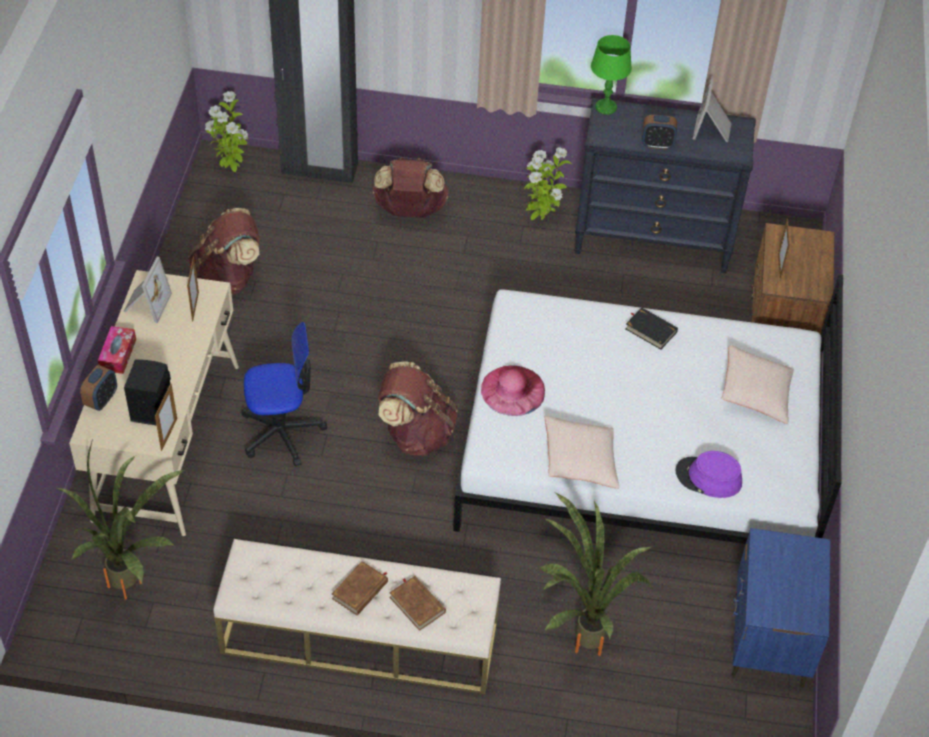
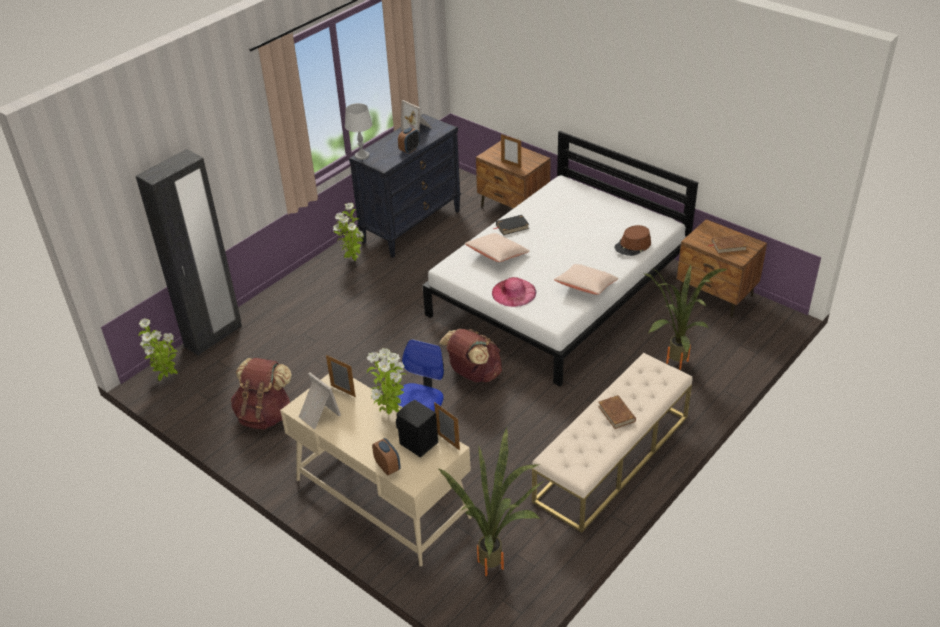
camera: 55 degrees left, 10 degrees down
(118, 354) = (352, 445): tissue box -> none
(182, 364) = (390, 414): none -> potted plant
(410, 211) = (292, 310): brown backpack -> none
(417, 604) = (643, 392): brown book -> brown book (728, 246)
(606, 107) = (362, 156): green table lamp -> grey table lamp
(708, 478) = (633, 245): purple hat -> brown hat
(755, 393) = (586, 209): beige pillow -> beige pillow (497, 255)
(768, 640) = (716, 296): blue nightstand -> brown nightstand

